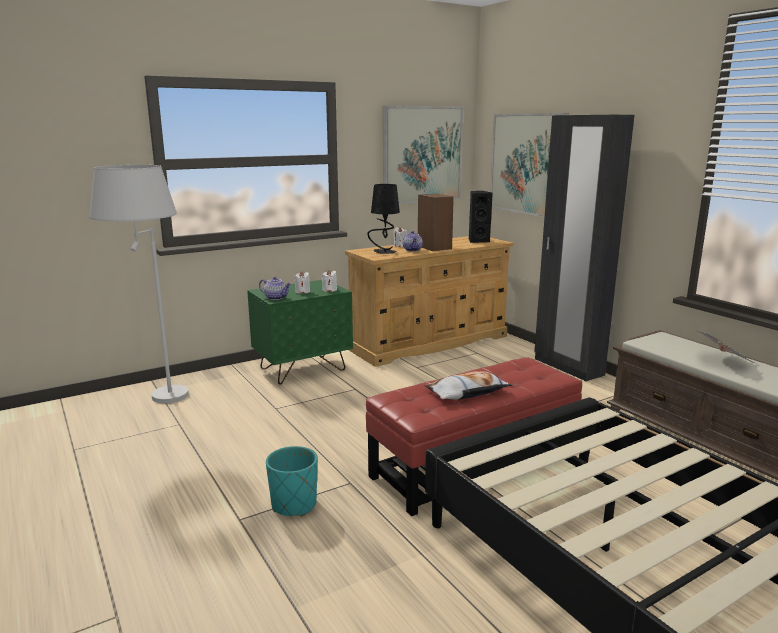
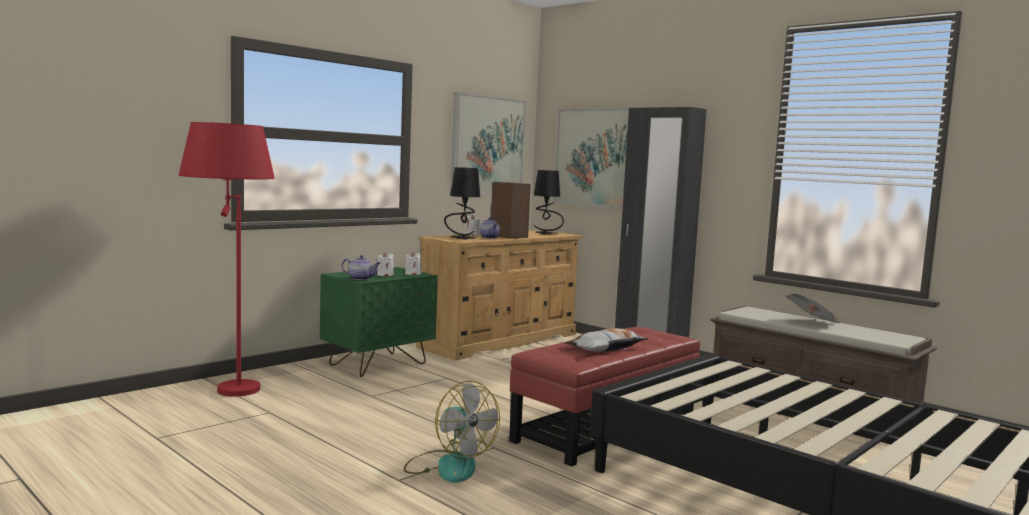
camera: 15 degrees left, 10 degrees down
(157, 404) = (228, 397): white floor lamp -> red floor lamp
(294, 505) = (448, 465): turquoise planter -> fan
(477, 241) = (546, 233): black speaker -> black table lamp

